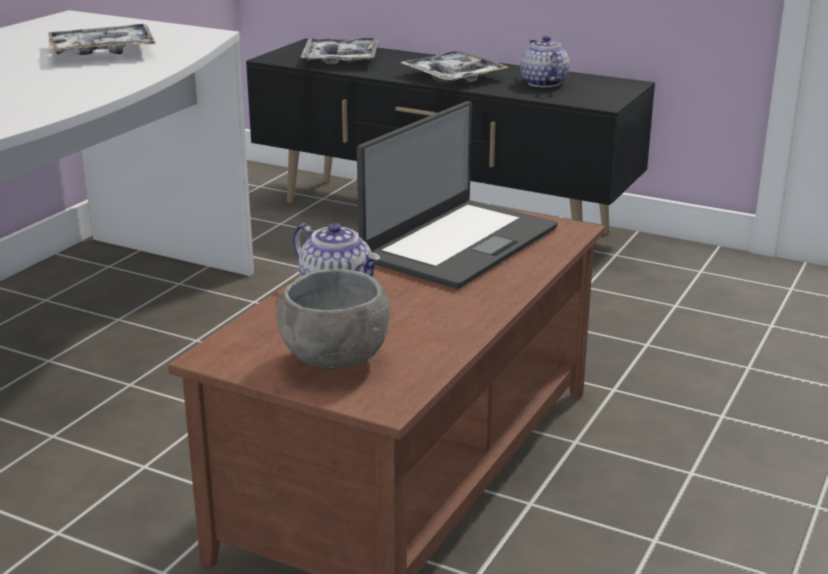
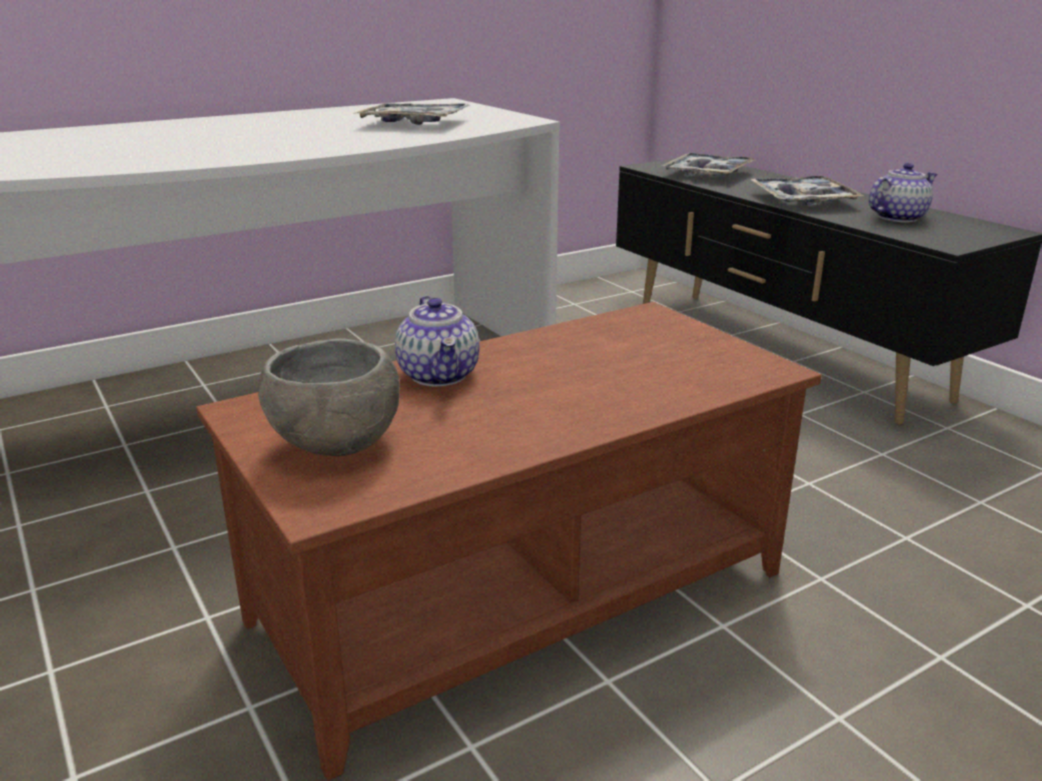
camera: 30 degrees right, 0 degrees up
(458, 243) = (624, 357): laptop -> none
(543, 83) = (897, 217): teapot -> teapot turned 45 degrees clockwise

